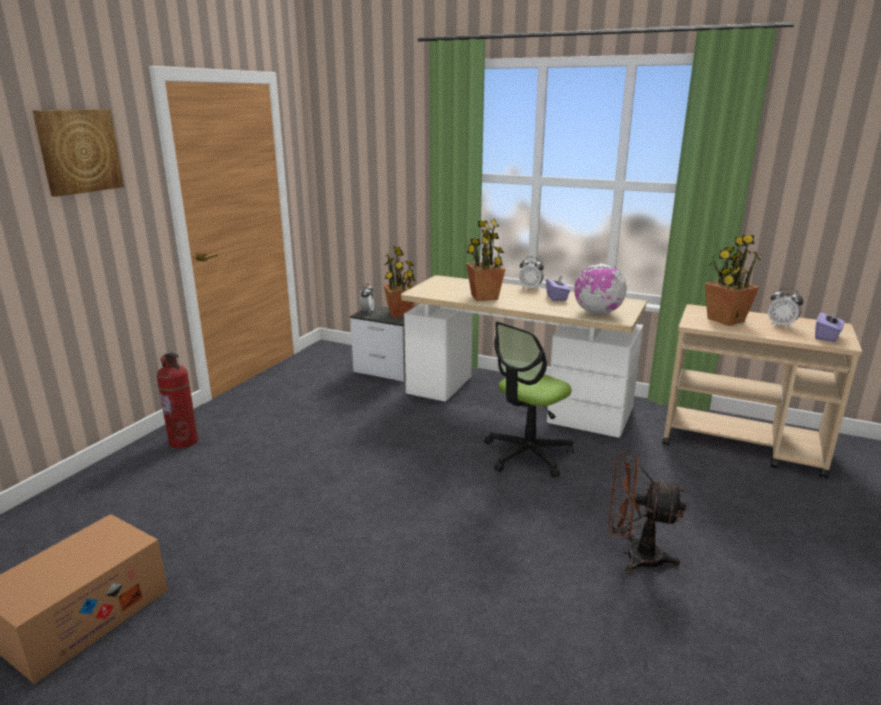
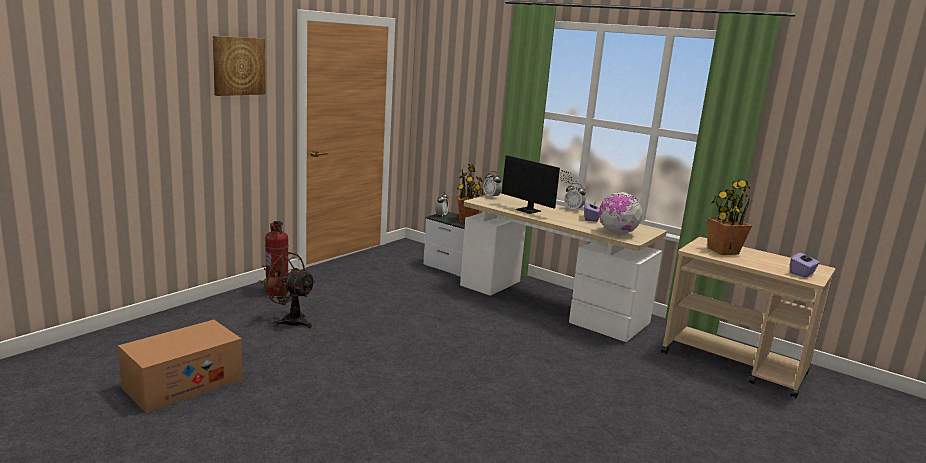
camera: 10 degrees right, 5 degrees down
(484, 297) = (530, 211): potted plant -> monitor
(527, 454) = (542, 342): office chair -> none
(634, 555) = (595, 419): brown fan -> brown fan (290, 320)
(781, 325) = (769, 261): alarm clock -> alarm clock (491, 197)

